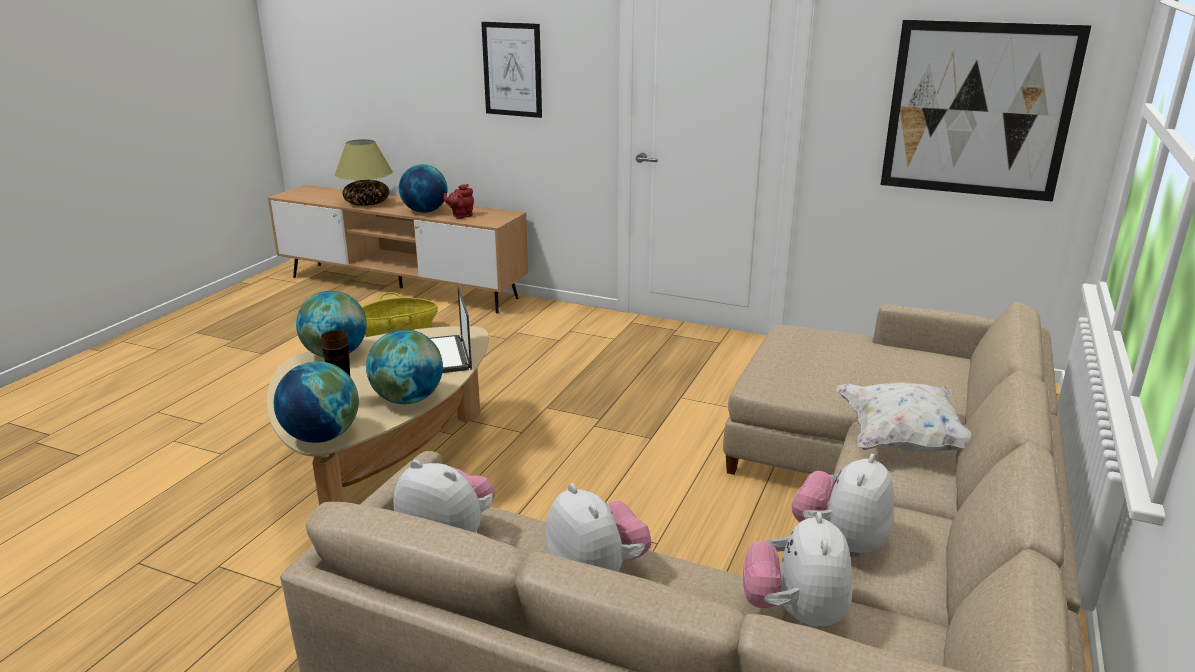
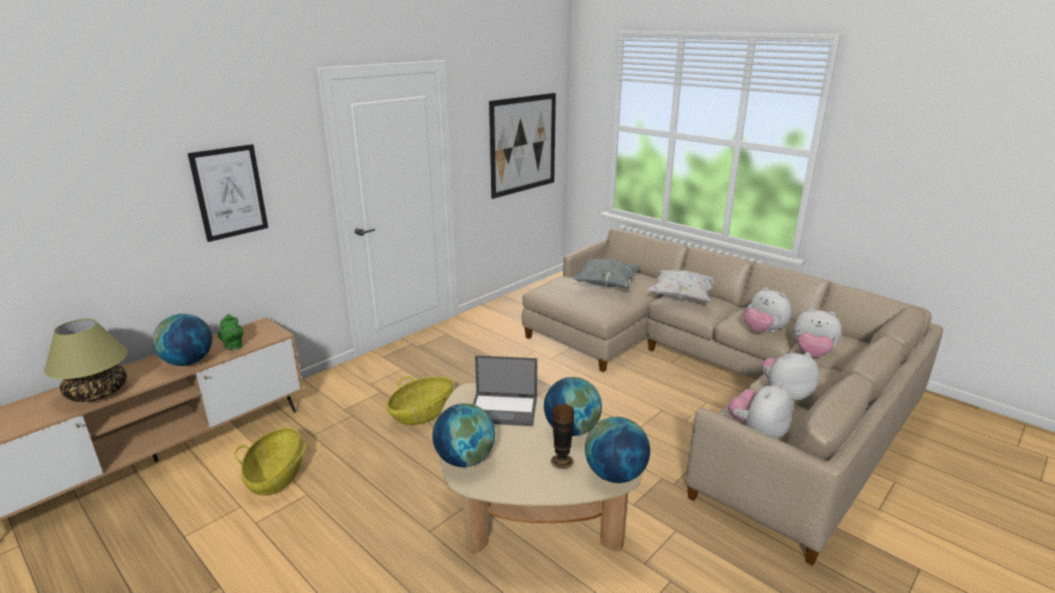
camera: 70 degrees left, 0 degrees up
(461, 216) = (233, 346): red teapot -> green teapot
(532, 370) = (422, 413): none -> basket
(861, 366) = (606, 285): none -> grey pillow

